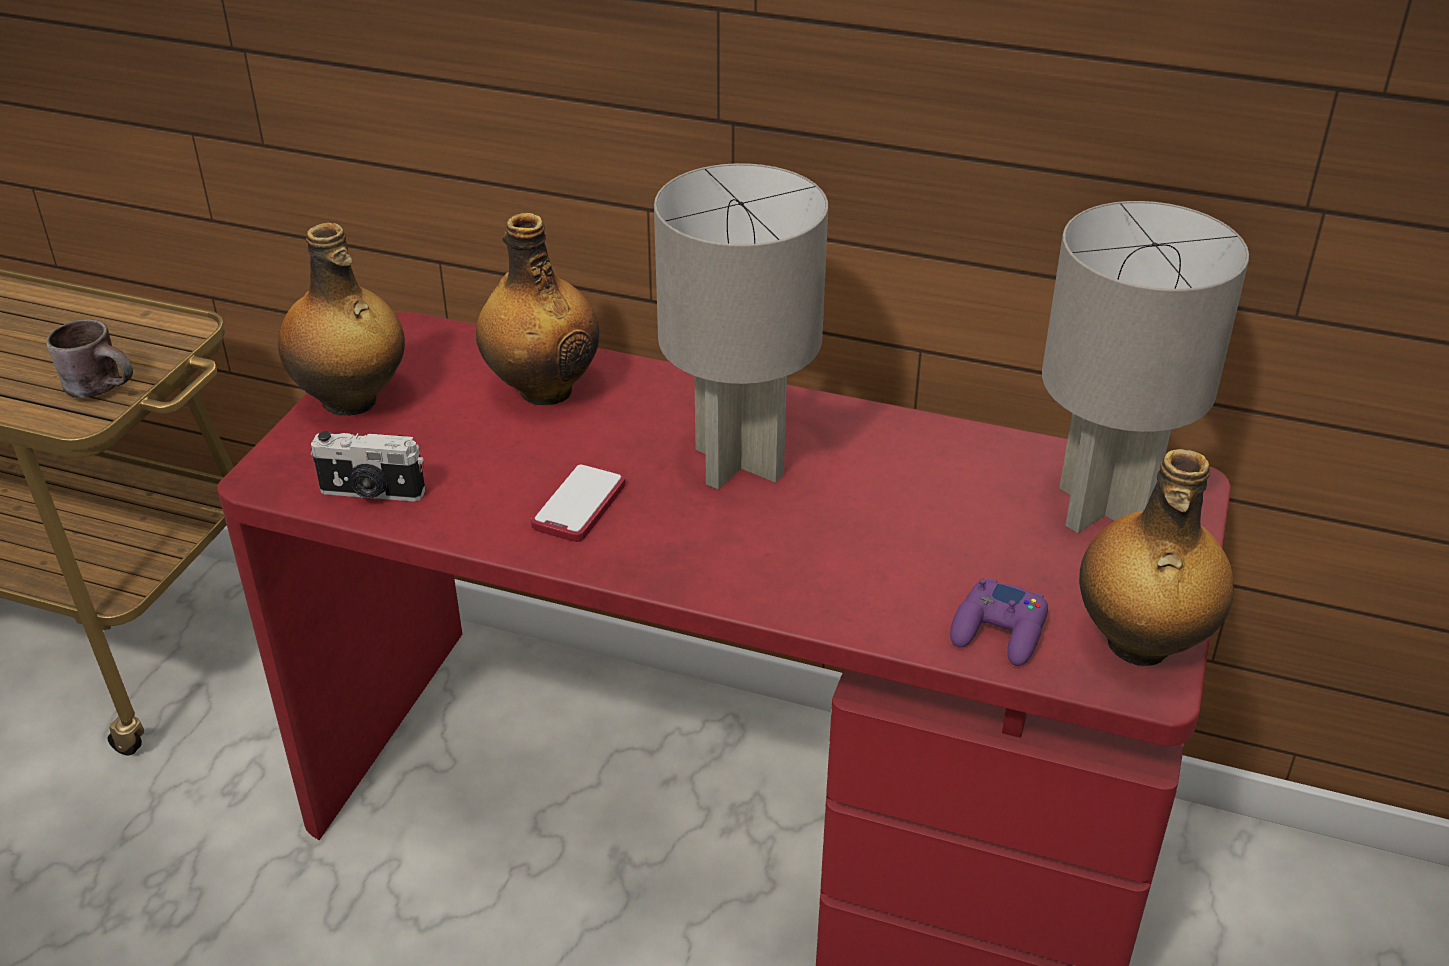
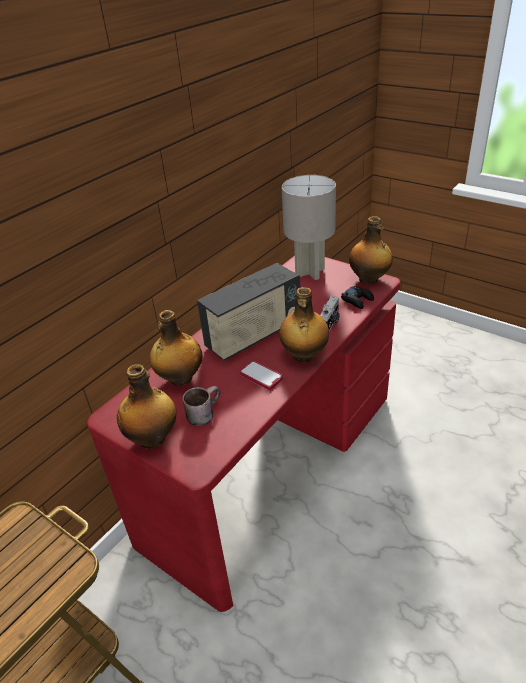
camera: 70 degrees left, 0 degrees up
(105, 385) = (51, 555): brown mug -> brown mug (203, 413)
(372, 493) = (226, 434): camera -> camera (330, 324)
(683, 563) = (304, 355): none -> bottle
(741, 462) = (254, 335): grey table lamp -> radio
(999, 631) = (357, 300): purple game controller -> black game controller

